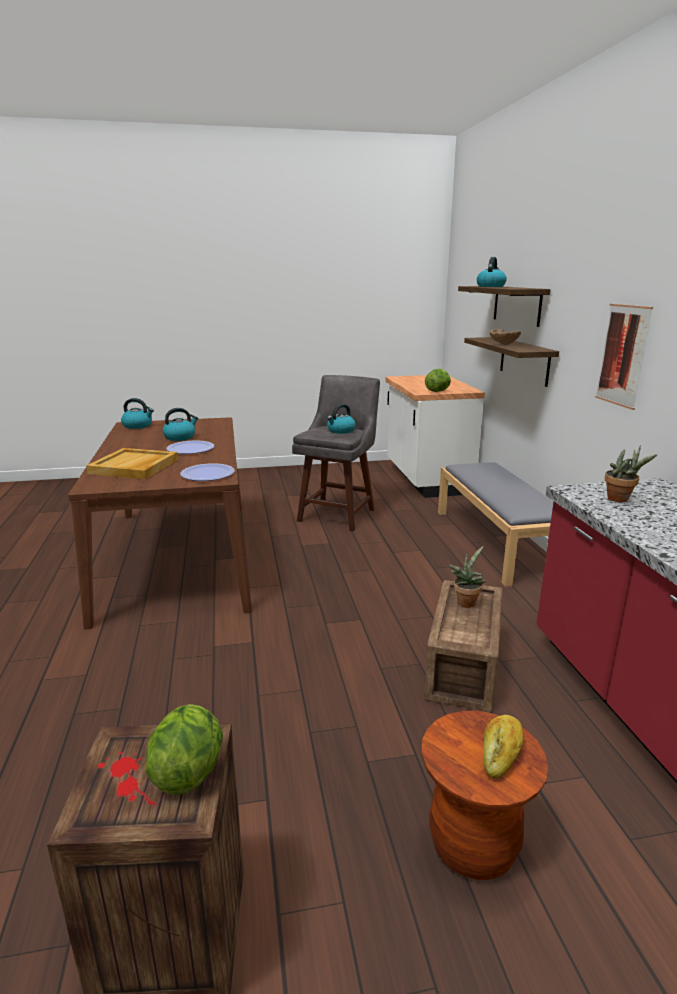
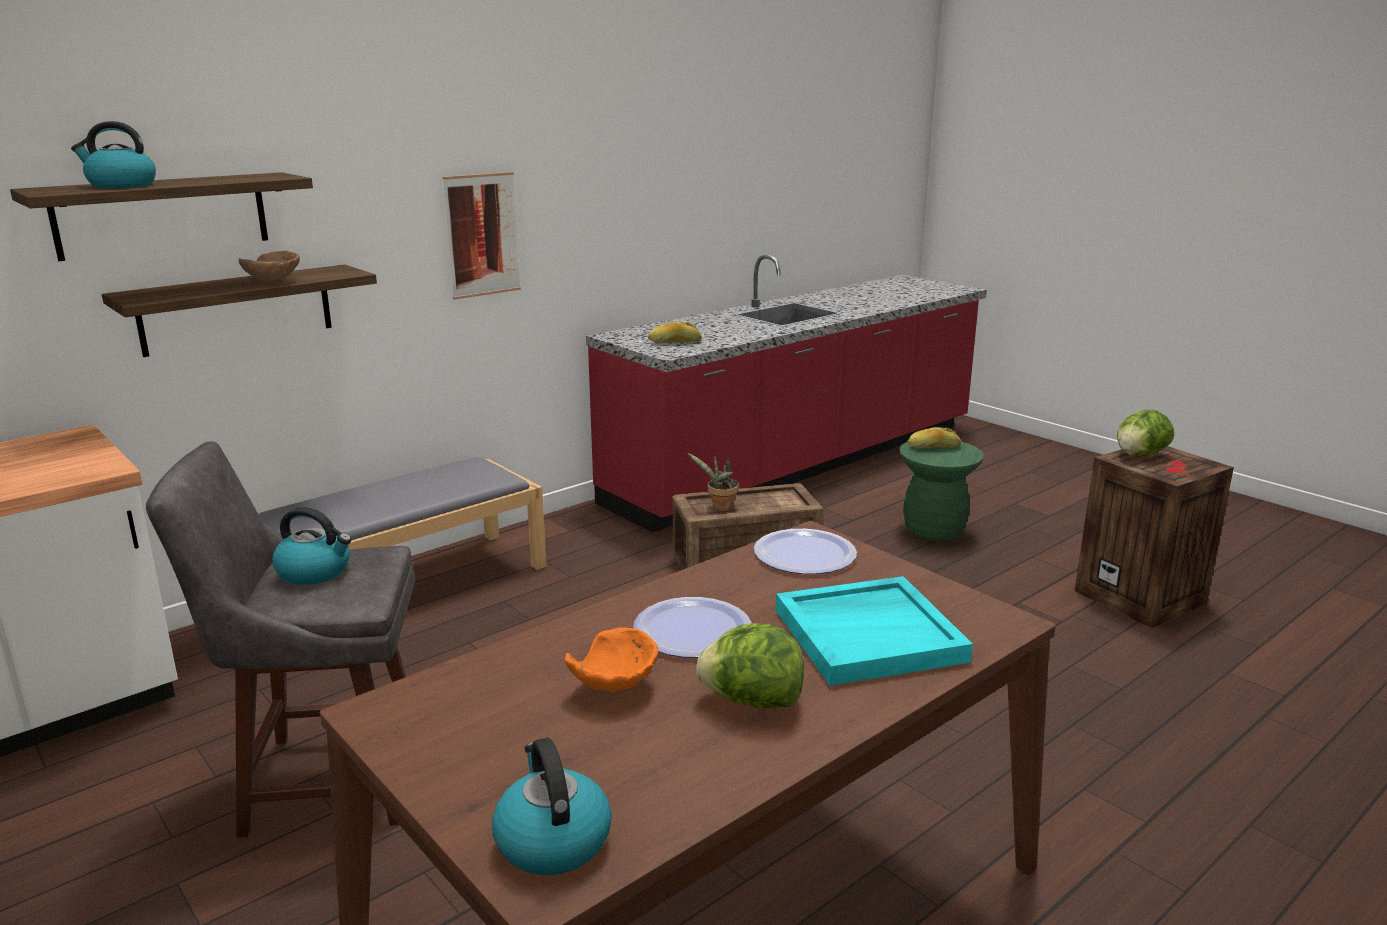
camera: 120 degrees left, 0 degrees up
(134, 467) = (869, 634): beige tray -> turquoise tray
(180, 437) = (615, 688): kettle -> orange bowl
(438, 391) = (91, 457): lettuce -> lettuce (752, 701)
(473, 846) = (934, 530): brown stool -> green stool
(621, 499) = (674, 342): potted plant -> bread

